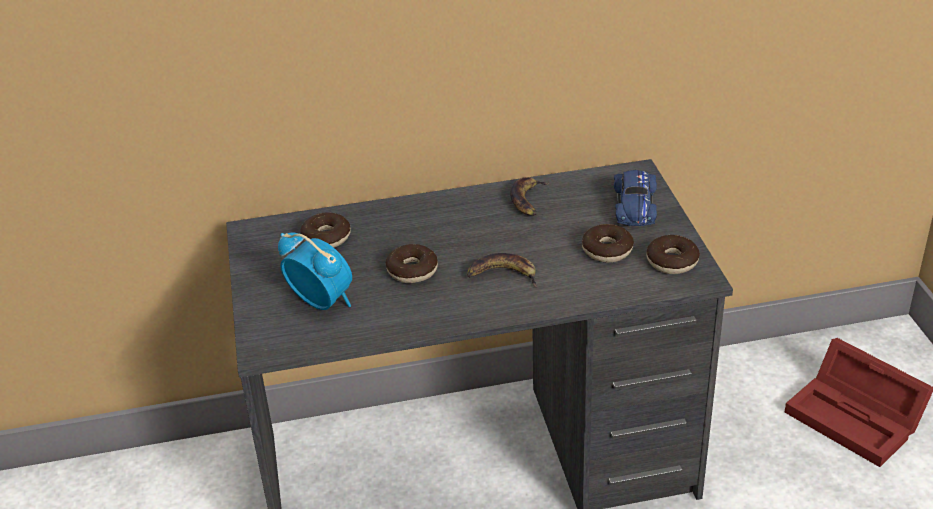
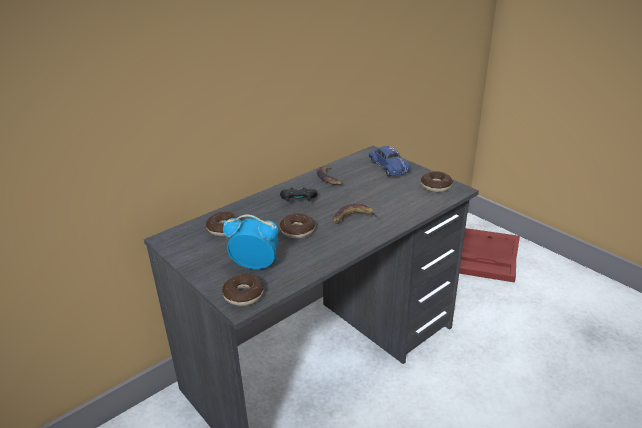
camera: 30 degrees left, 5 degrees down
(453, 225) = (298, 201): none -> black game controller
(607, 250) = (397, 190): donut -> donut (243, 295)

